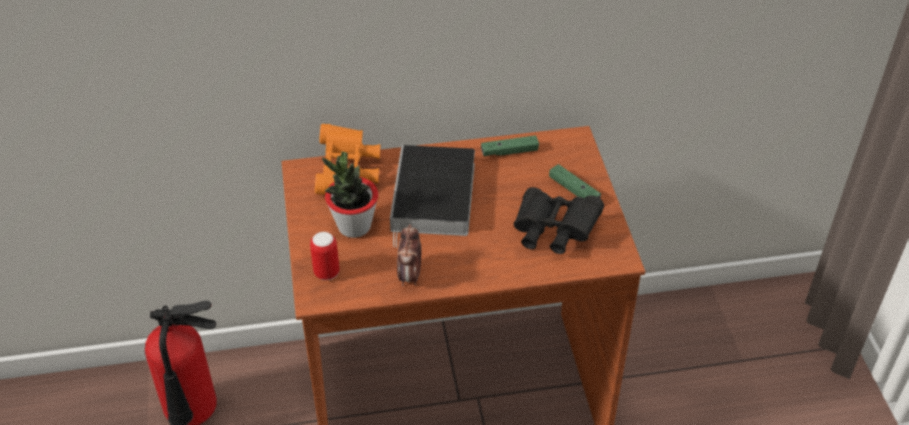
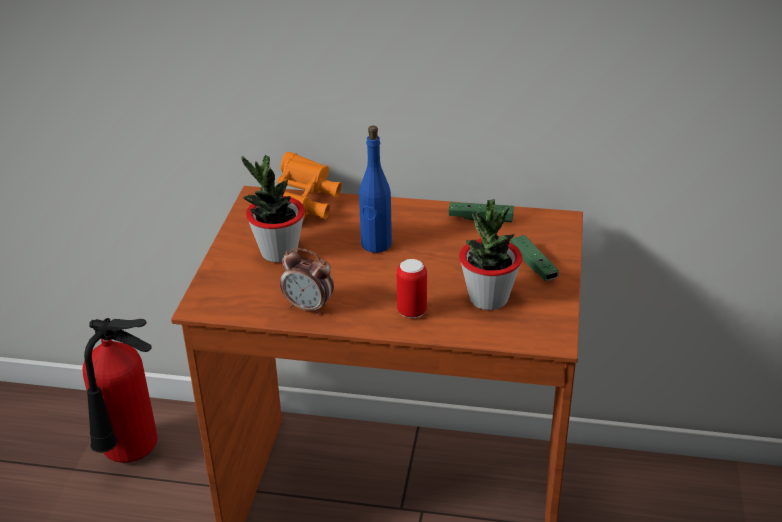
camera: 20 degrees right, 10 degrees down
(326, 272) = (226, 287): can -> can (412, 311)
(410, 276) = (309, 307): alarm clock -> alarm clock turned 90 degrees counterclockwise
(434, 199) = (376, 244): book -> blue bottle
(553, 232) = (488, 299): black binoculars -> potted plant

